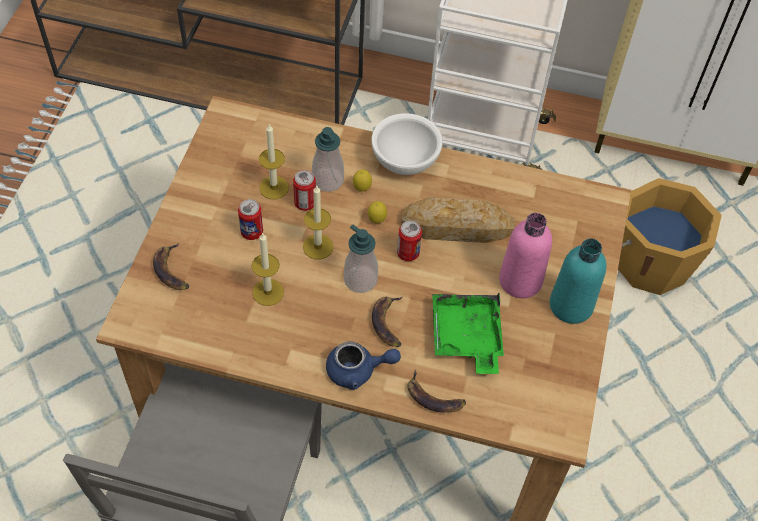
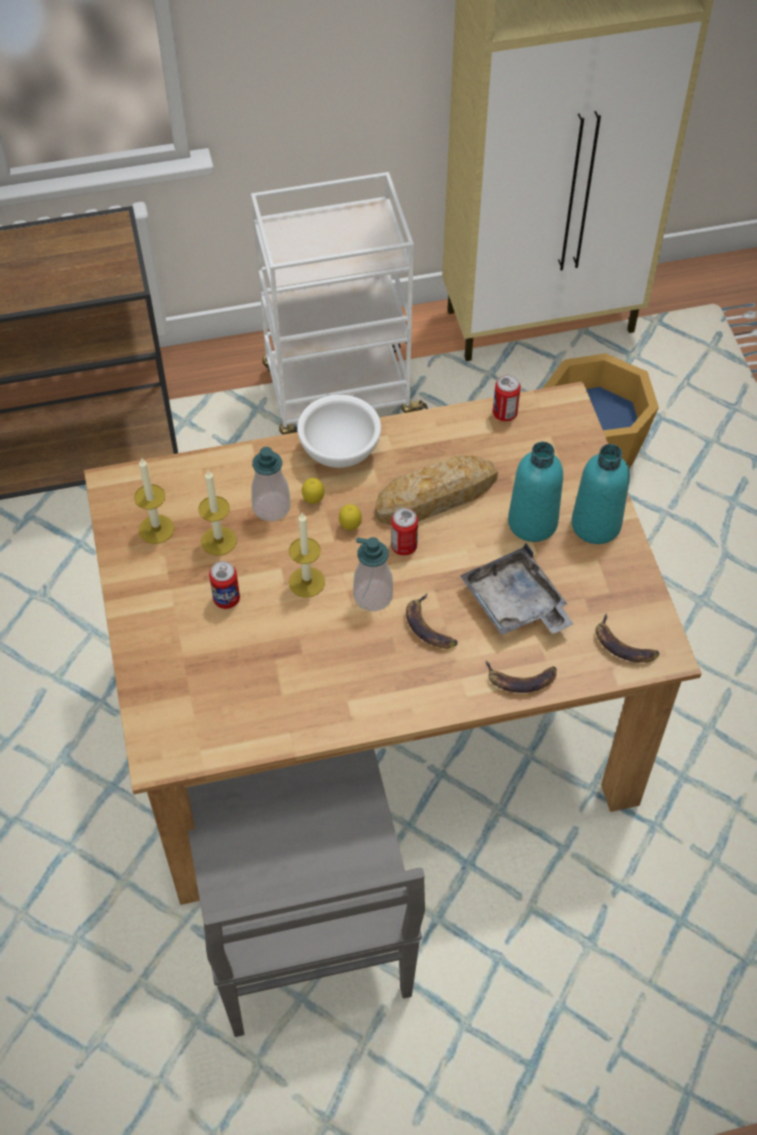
camera: 25 degrees left, 0 degrees up
(172, 270) = (167, 679): banana -> banana (624, 645)
(268, 292) = (285, 653): candle -> candle (156, 529)
(305, 203) = (263, 542): can -> can (504, 413)
(358, 371) = (430, 689): blue teapot -> none
(466, 337) = (515, 604): green tray -> grey tray
(520, 280) = (532, 522): pink bottle -> turquoise bottle

